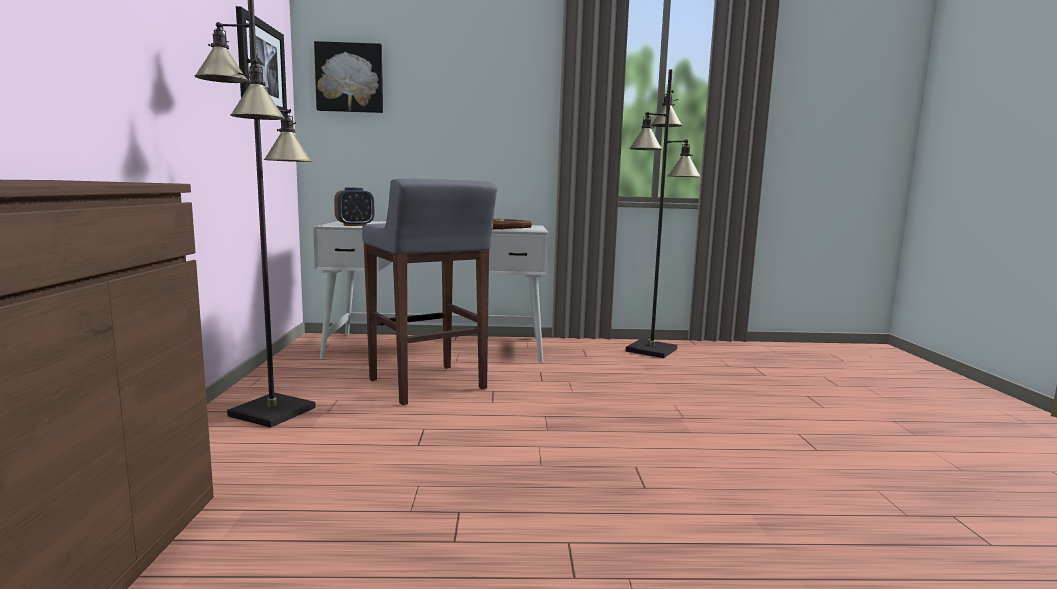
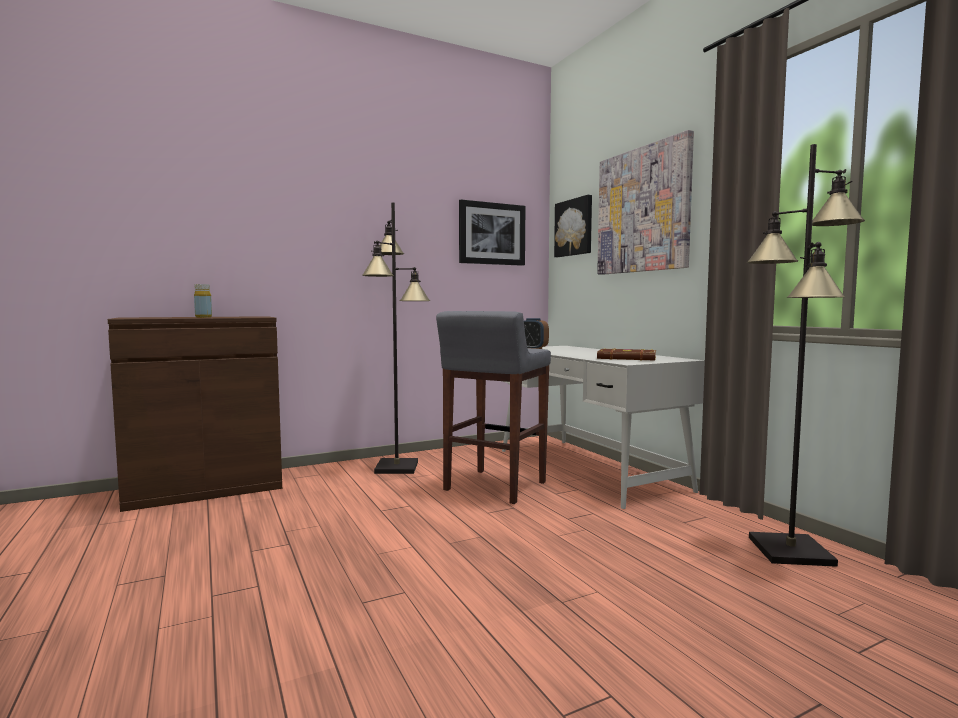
camera: 65 degrees right, 5 degrees down
(77, 182) = (203, 317): none -> yellow bottle
(463, 79) = (643, 210): none -> picture

